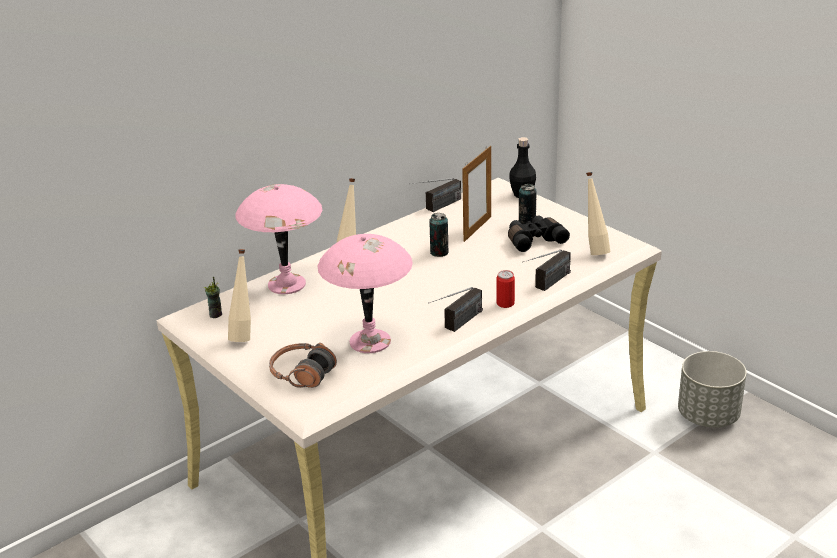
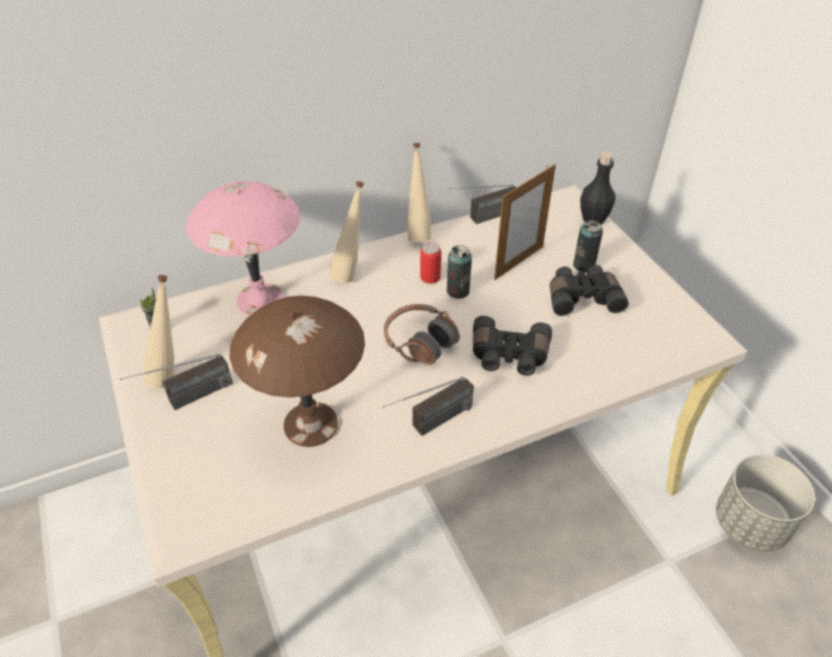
camera: 15 degrees right, 15 degrees up
(302, 374) = (203, 461): headphones -> headphones (420, 342)
(370, 342) = (311, 425): pink table lamp -> brown table lamp
(495, 280) = (508, 356): none -> black binoculars
(505, 303) = (506, 401): can -> can (430, 277)
(546, 285) = (572, 381): radio -> radio (186, 400)
(594, 250) = (655, 334): beige bottle -> beige bottle (418, 233)

